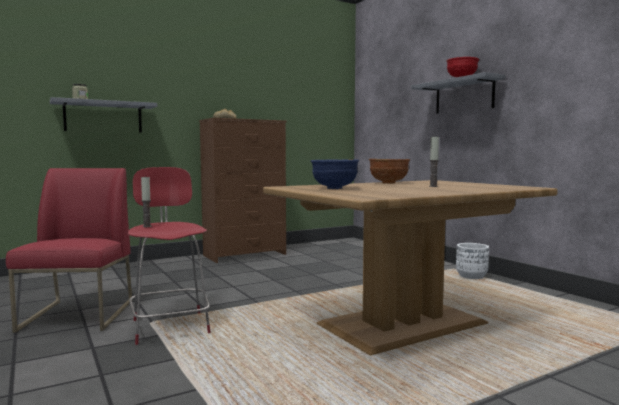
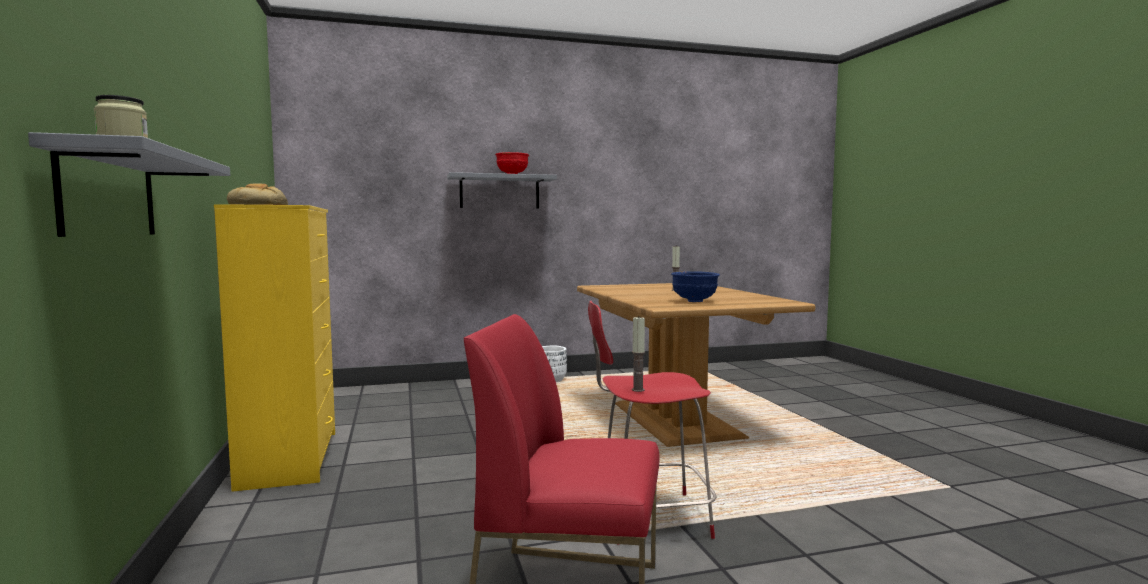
camera: 75 degrees left, 0 degrees up
(245, 255) = (291, 458): brown dresser -> yellow dresser
(389, 183) = (624, 292): brown bowl -> none

